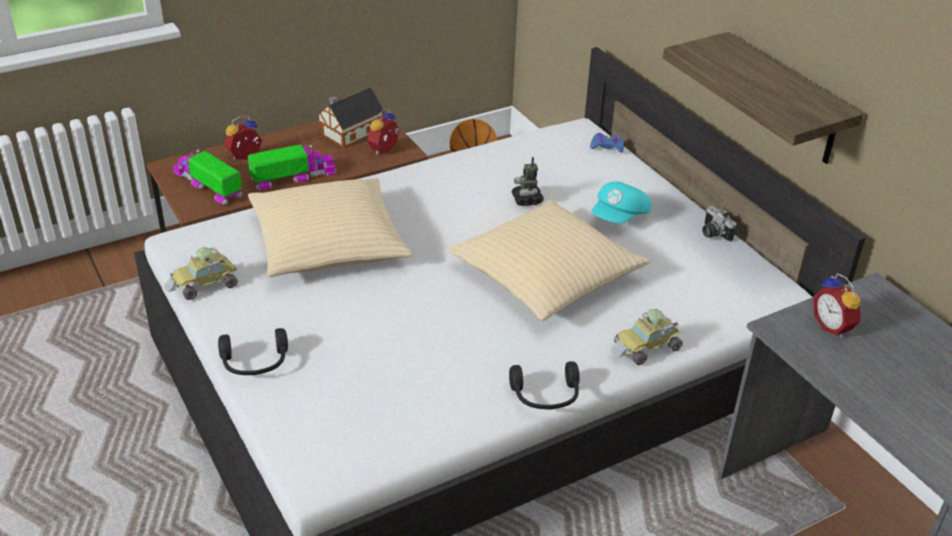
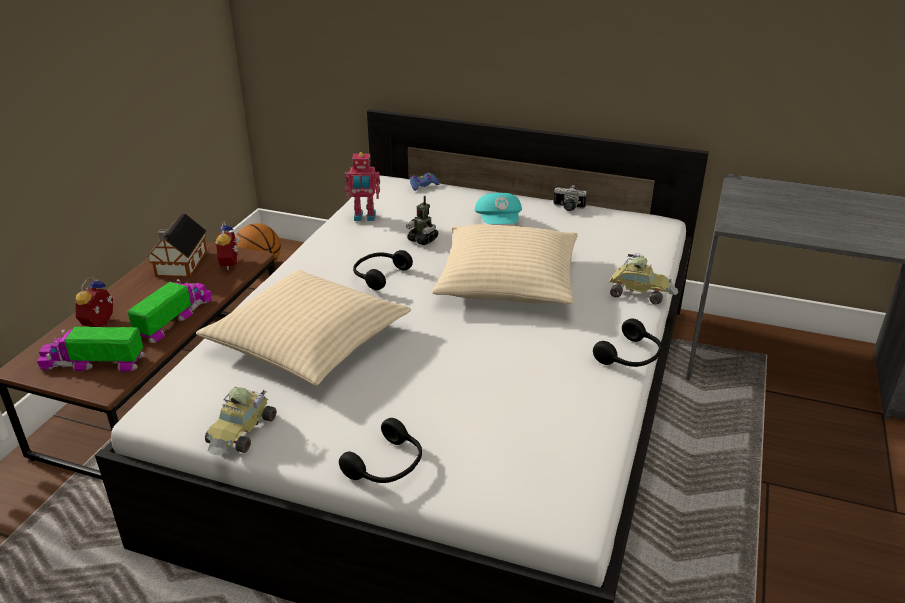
camera: 40 degrees left, 5 degrees down
(448, 215) = (379, 275): none -> black headphones
(510, 155) = (364, 217): none -> toy robot
(646, 348) = (639, 292): toy car -> toy car turned 90 degrees counterclockwise
(785, 100) = (599, 76): shelf -> none
(834, 326) = (757, 210): alarm clock -> none

